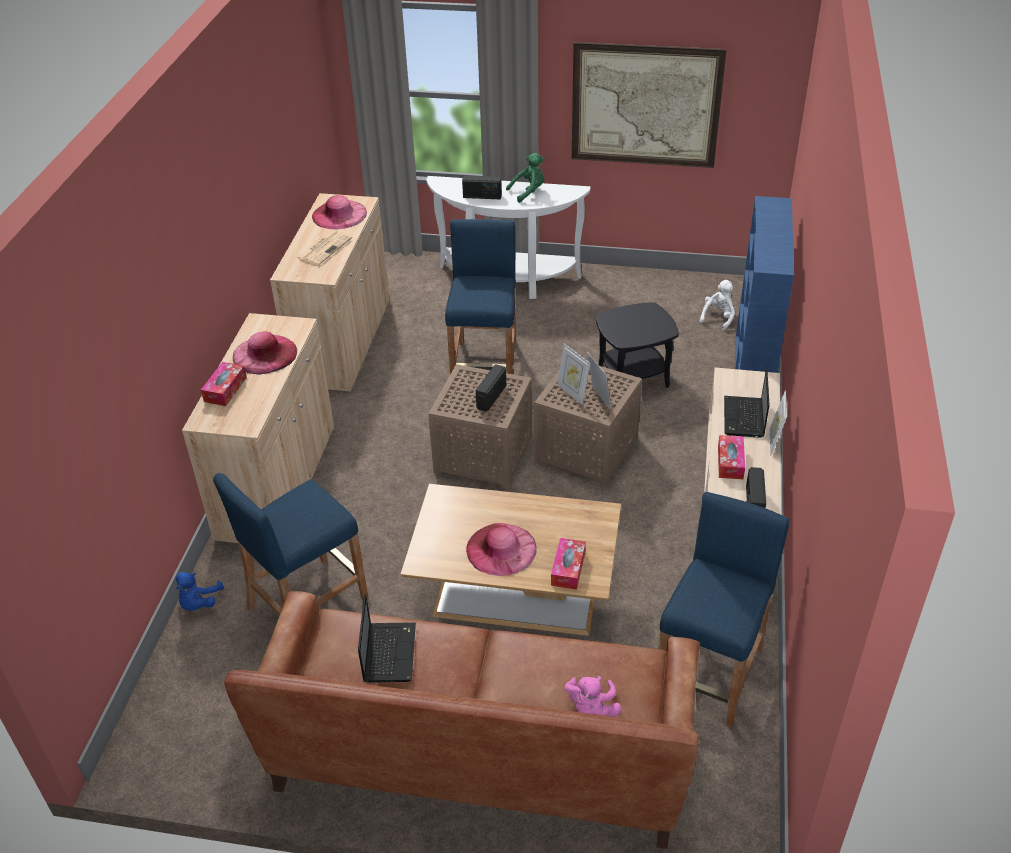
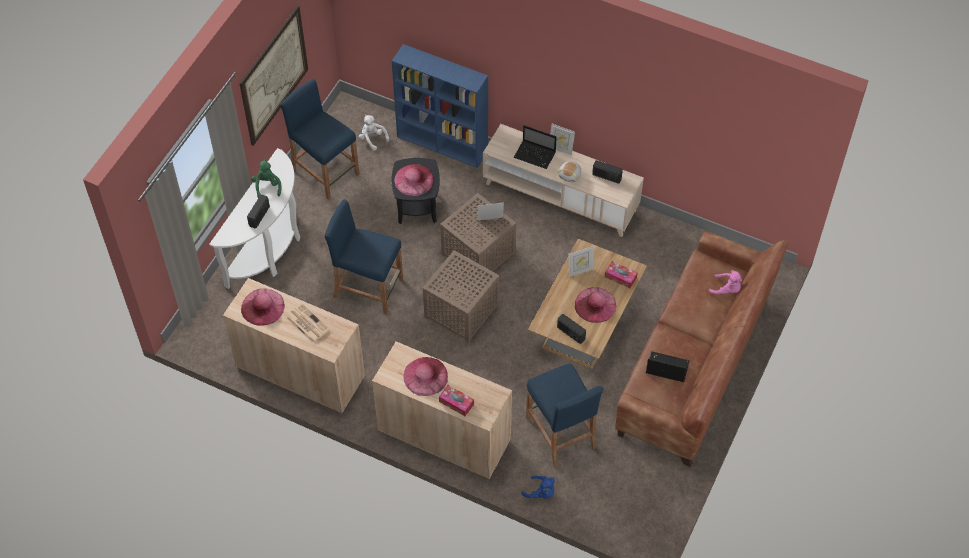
camera: 75 degrees left, 15 degrees up
(491, 397) = (465, 276): radio -> radio (570, 333)
(572, 393) = (478, 232): picture frame -> picture frame (580, 270)
(633, 323) = (414, 180): none -> pink hat
(709, 673) = (671, 249): blue stool -> blue stool (325, 171)
(730, 462) = (570, 175): tissue box -> plush toy

